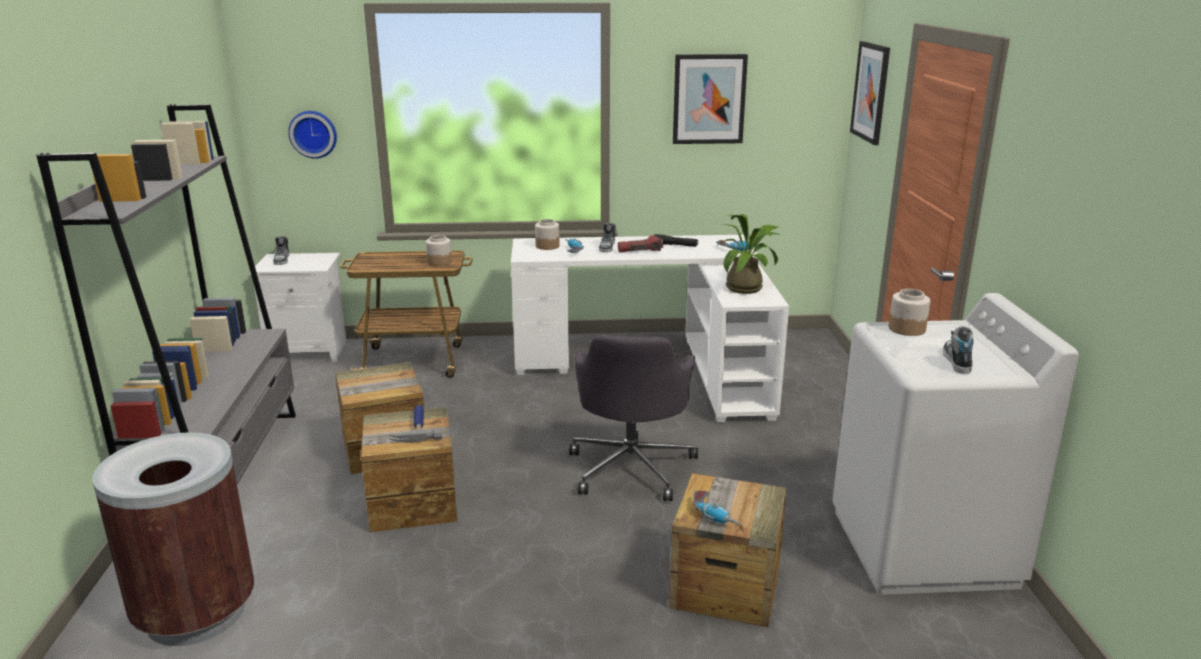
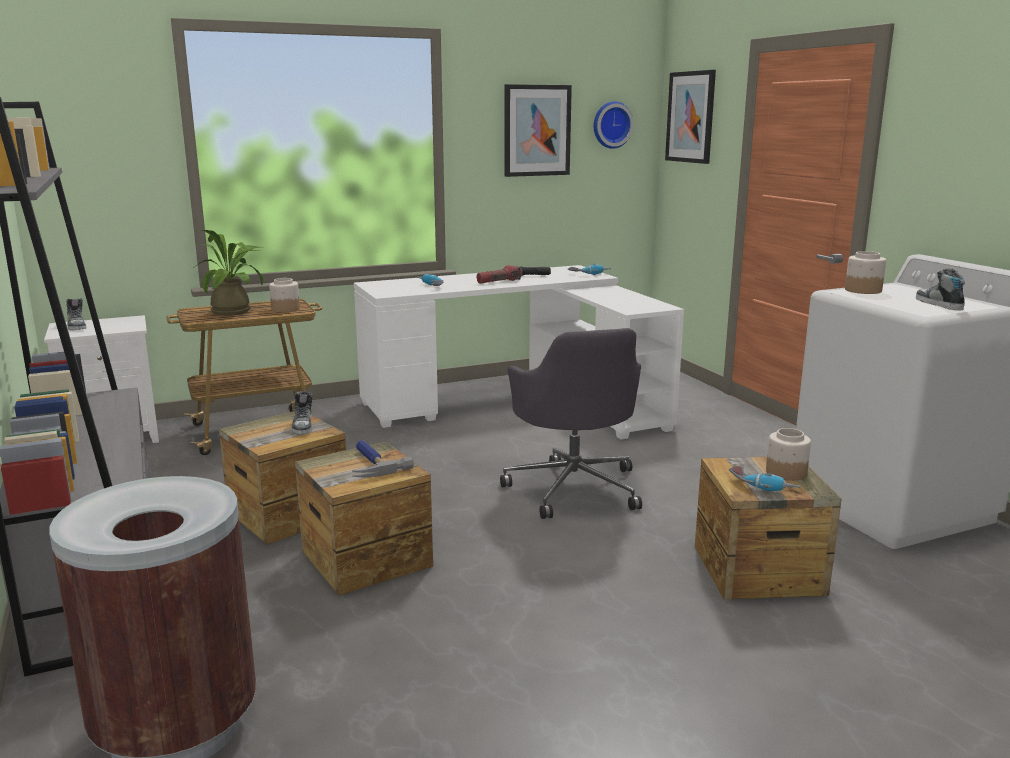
camera: 20 degrees left, 5 degrees down
(313, 134) = (109, 172): wall clock -> wall clock (611, 125)
(547, 246) = (398, 285): jar -> jar (785, 472)
(607, 247) = (462, 281): shoe -> shoe (303, 426)
(748, 288) = (630, 300): potted plant -> potted plant (236, 311)

